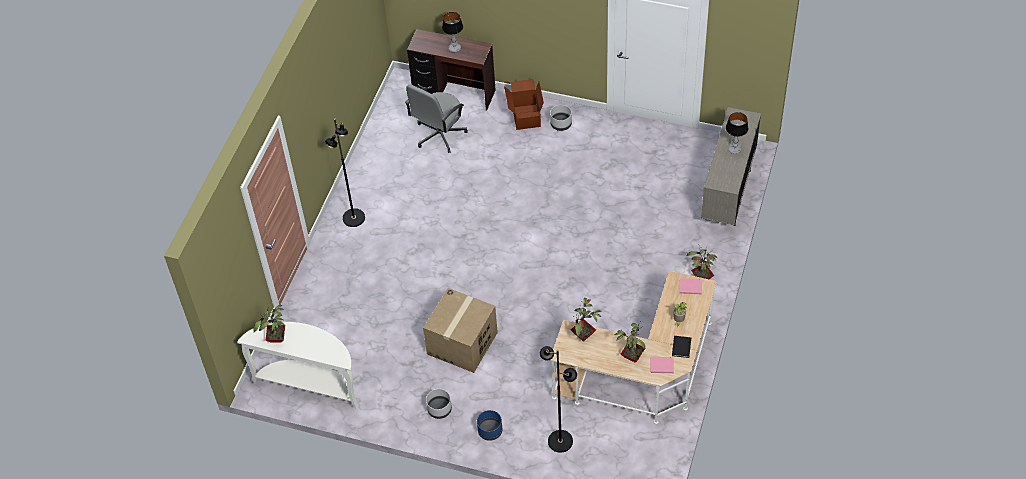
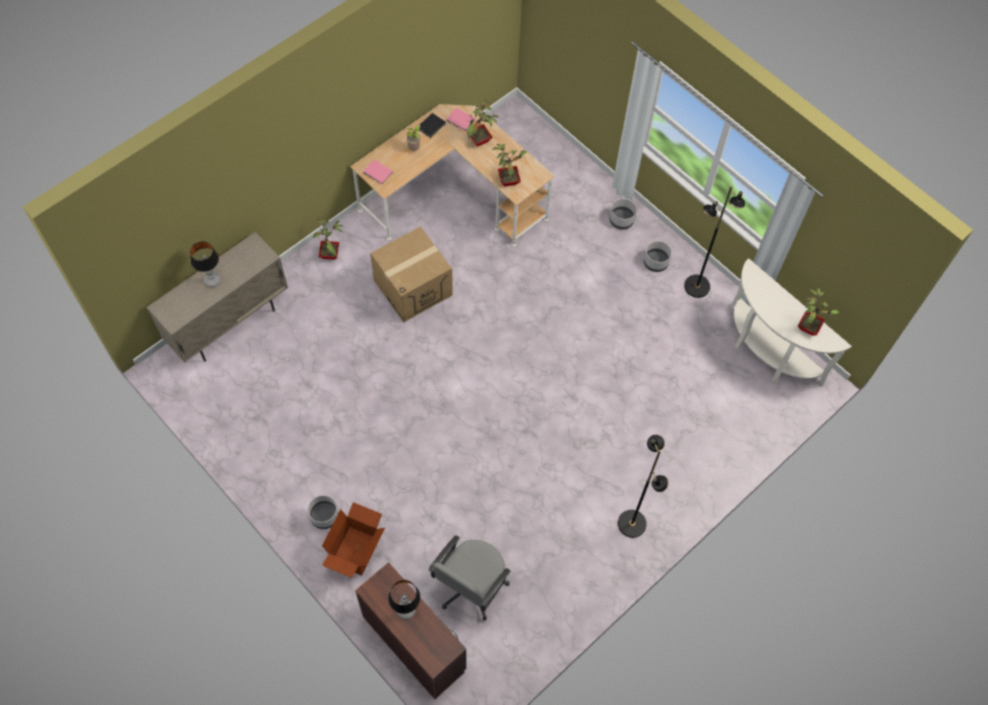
camera: 155 degrees left, 10 degrees up
(439, 134) = (470, 587): grey office chair -> grey office chair turned 150 degrees clockwise
(462, 343) = (598, 313): cardboard box -> cardboard box (413, 287)
(490, 431) = (621, 220): blue planter -> grey planter
(560, 441) = (566, 181): black floor lamp -> black floor lamp (696, 287)

